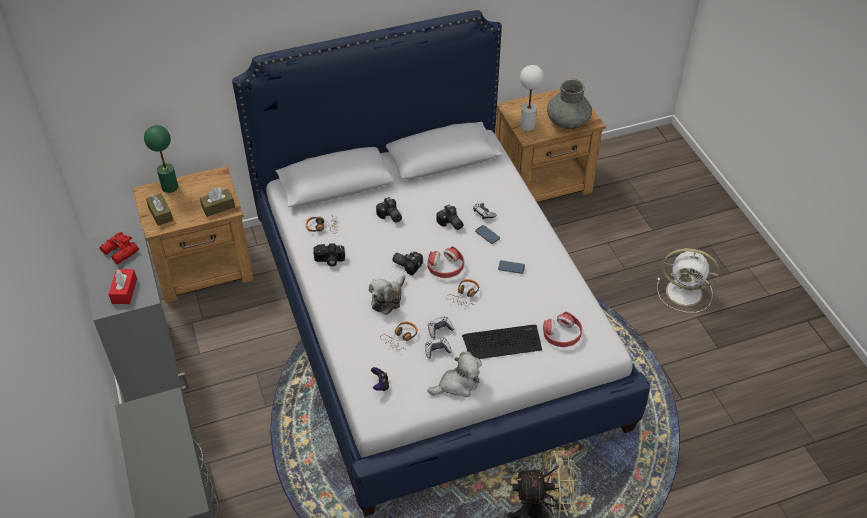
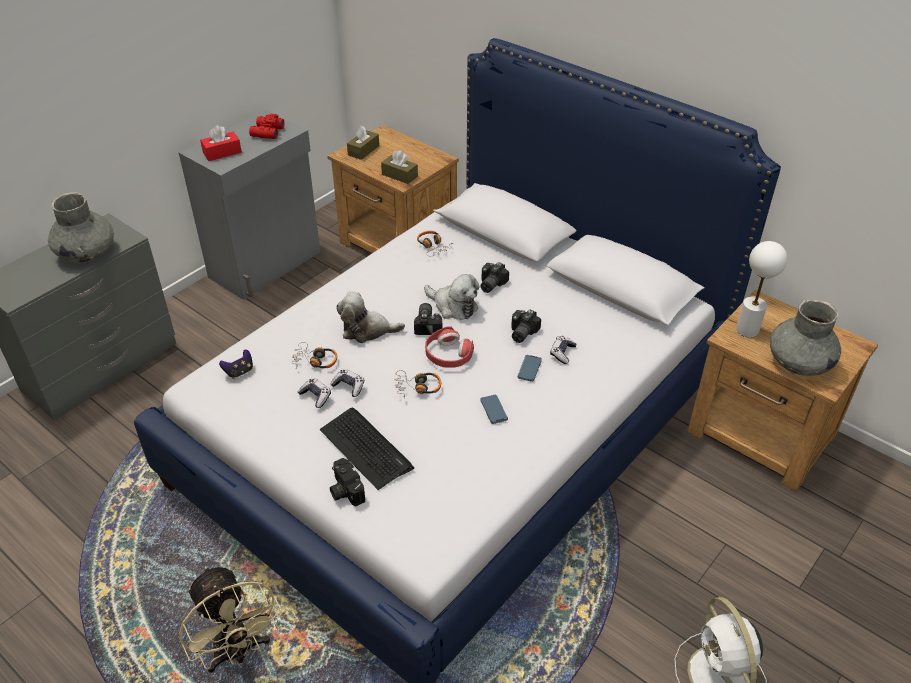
camera: 60 degrees right, 5 degrees down
(165, 435) = (86, 252): none -> grey vase
(169, 187) = (400, 141): green table lamp -> none
(329, 260) = (390, 269): camera -> camera (344, 490)
(457, 384) = (277, 434): plush toy -> plush toy (453, 306)
(562, 334) = (417, 500): red headphones -> none

